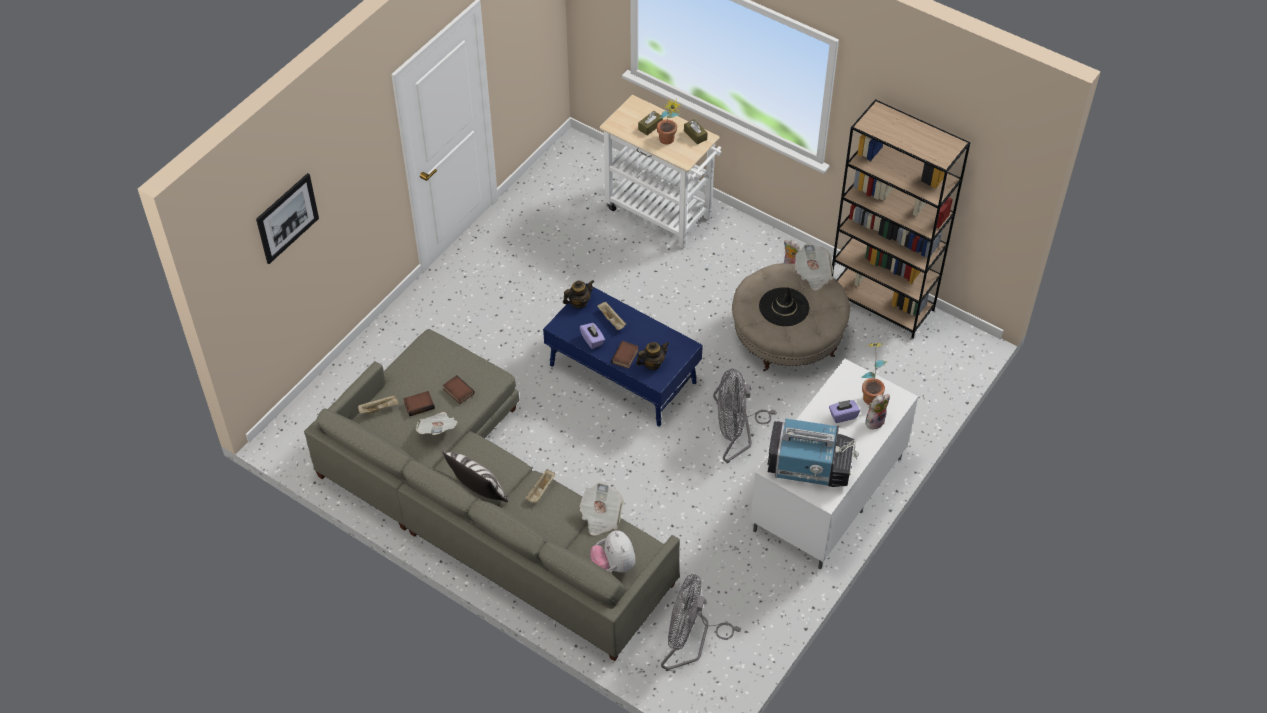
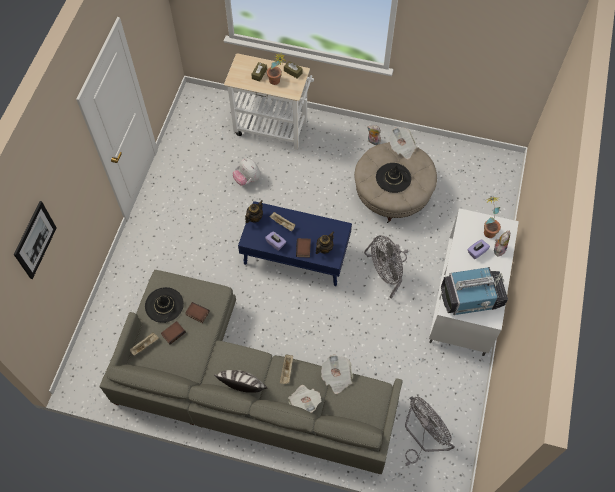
camera: 20 degrees left, 10 degrees up
(422, 370) = (164, 305): none -> black hat
(437, 430) = (195, 349): newspaper -> newspaper (304, 401)
(614, 565) = (361, 412): plush toy -> plush toy (247, 179)
(692, 636) = (422, 435): grey fan -> grey fan turned 150 degrees clockwise
(881, 303) = (441, 150): beige bookcase -> none

